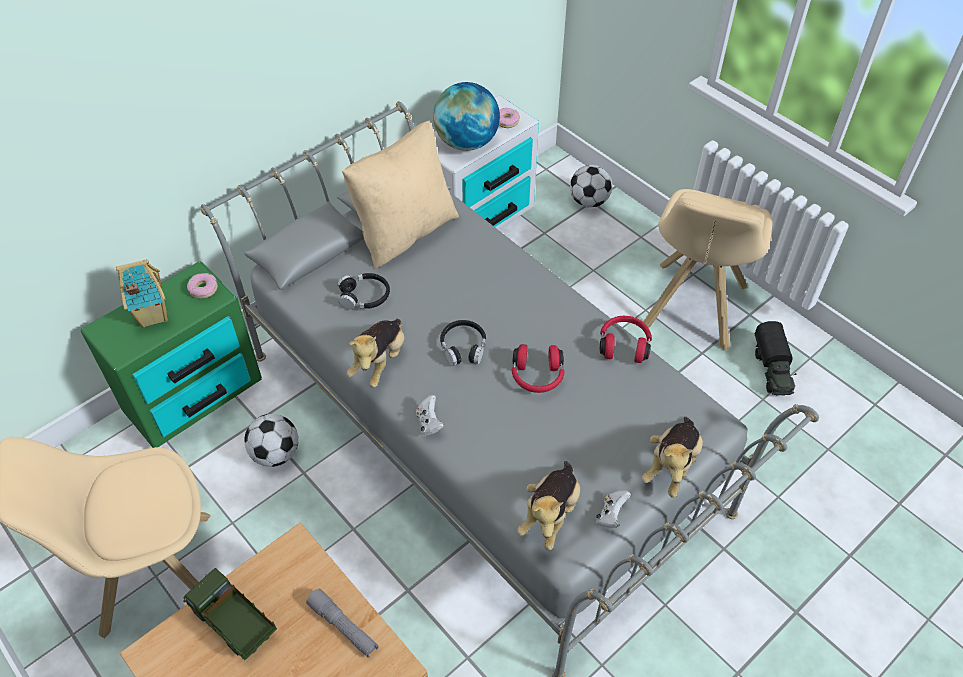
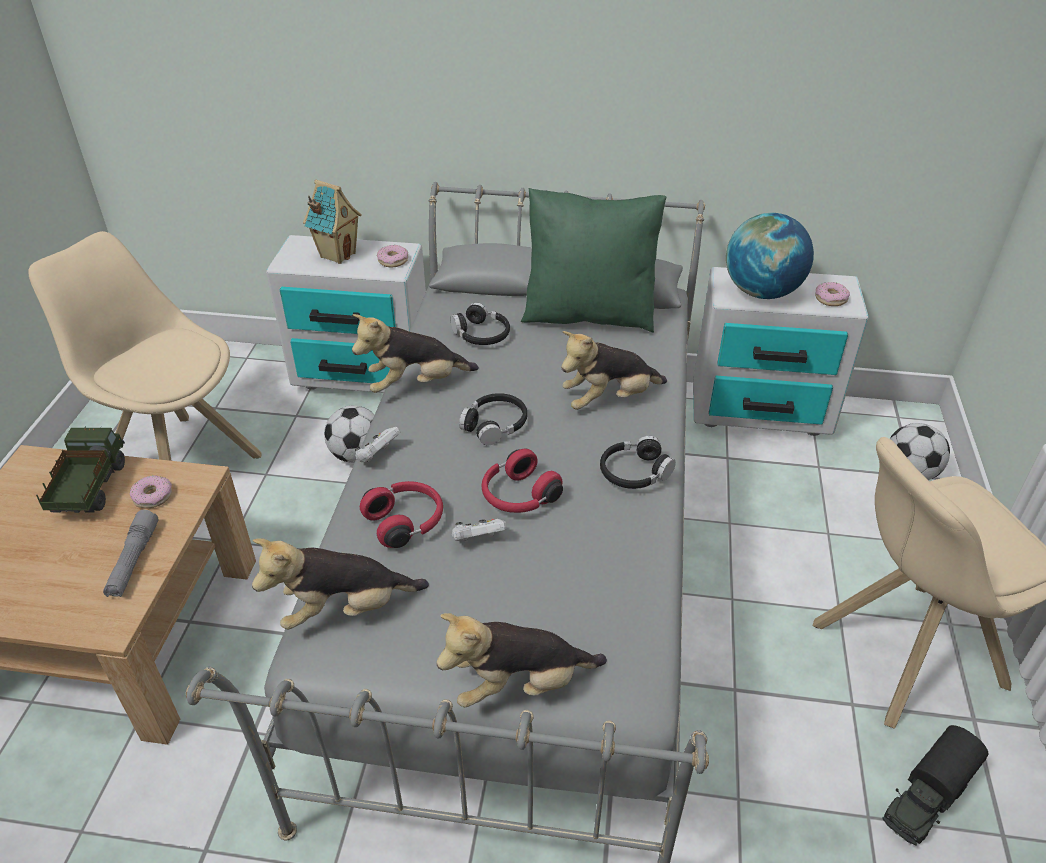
camera: 50 degrees right, 10 degrees down
(197, 401) = (362, 380): green nightstand -> white nightstand
(285, 585) = (153, 496): none -> donut
(404, 232) = (589, 314): beige pillow -> green pillow
(495, 280) = (609, 399): none -> plush toy
(569, 312) = (634, 472): none -> black headphones
(611, 515) = (392, 665): white game controller -> white game controller (478, 540)
(624, 345) = (646, 541): red headphones -> red headphones (406, 522)

